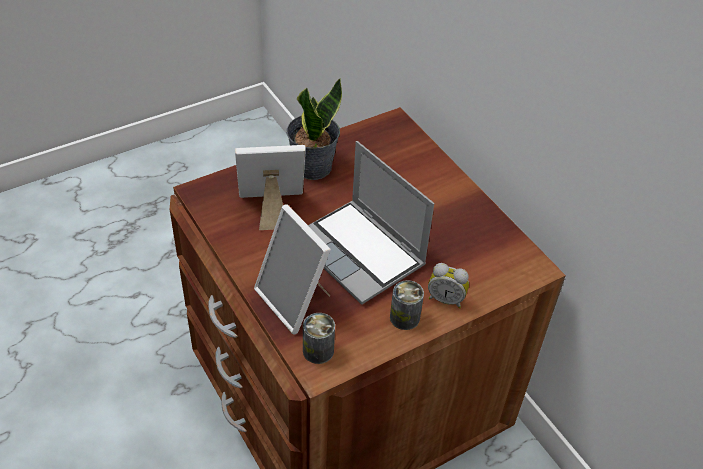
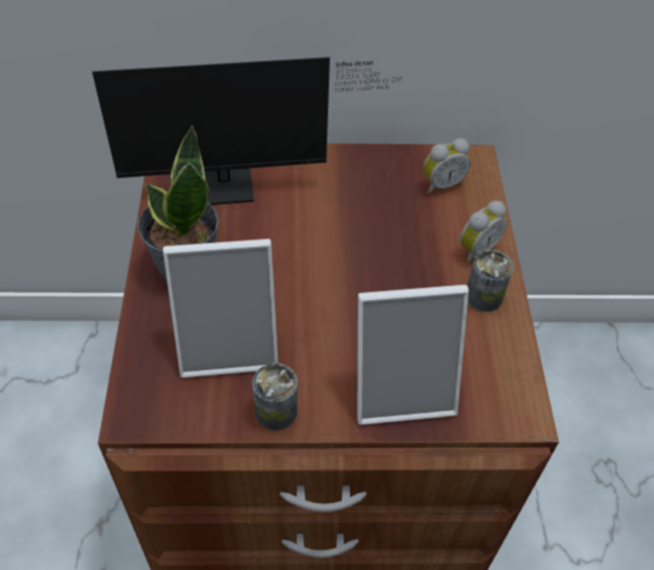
camera: 60 degrees left, 5 degrees up
(271, 209) = (229, 344): picture frame -> picture frame turned 120 degrees counterclockwise
(318, 350) = (492, 401): can -> can (276, 411)
(360, 253) = (364, 289): laptop -> none
(397, 158) = (235, 185): none -> monitor
(493, 258) = (441, 184): none -> alarm clock

